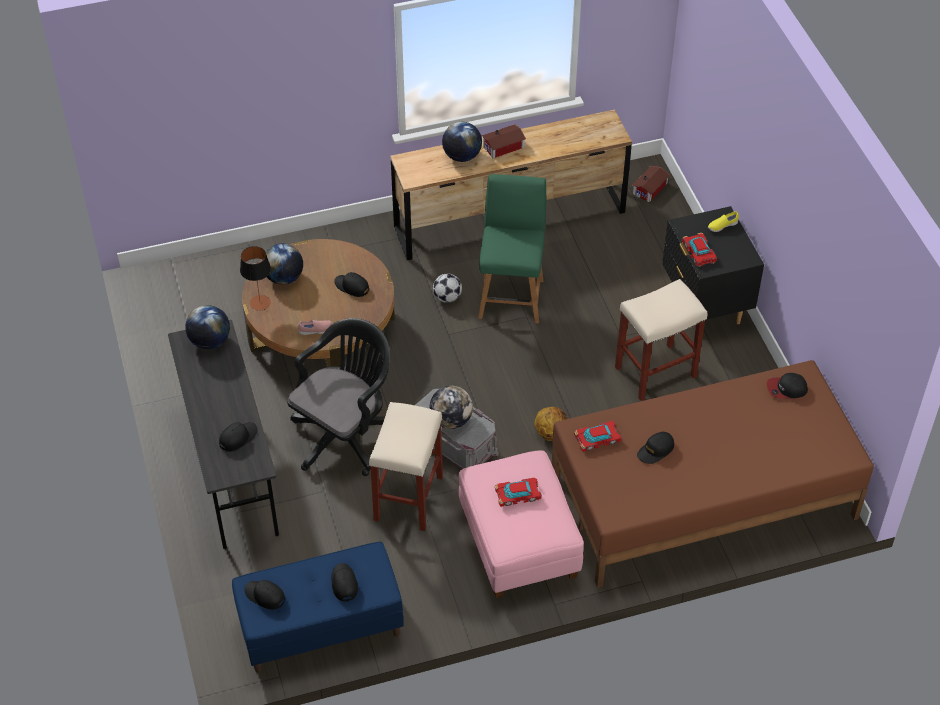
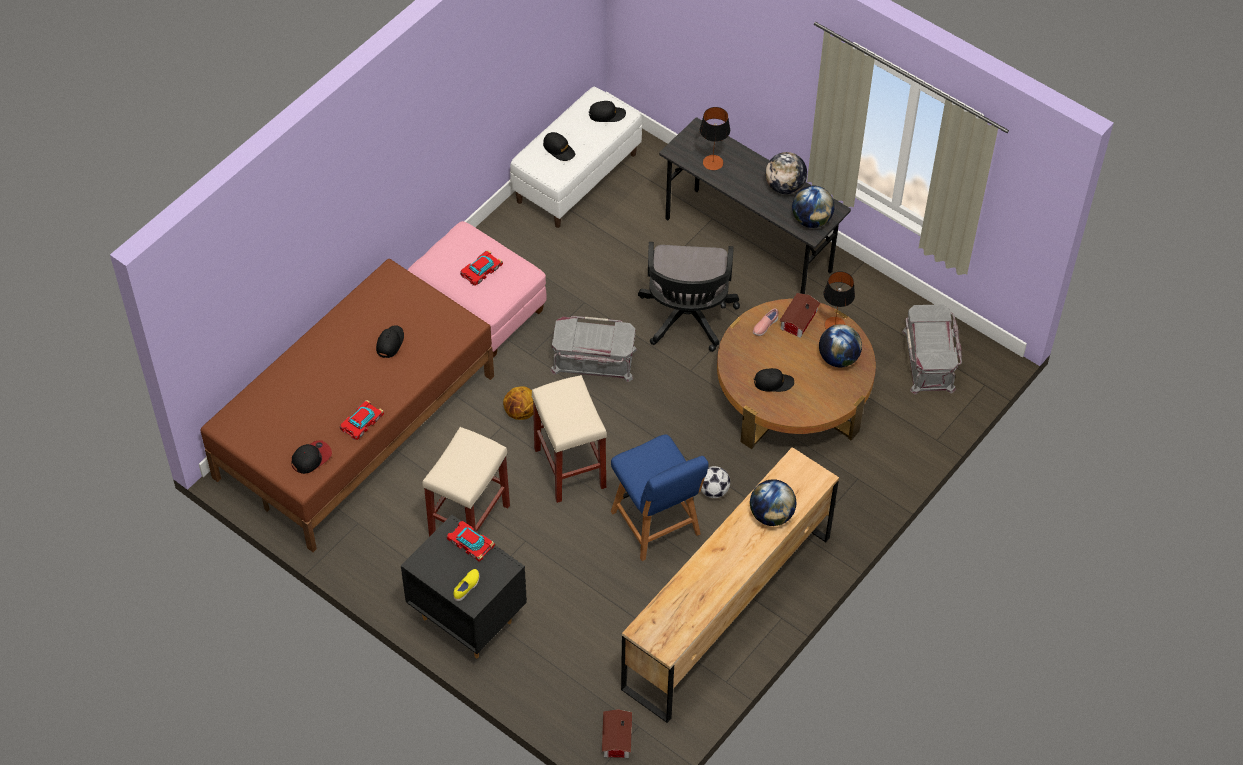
camera: 145 degrees right, 5 degrees up
(190, 301) = (929, 360): none -> grey storage box
(238, 438) = (713, 162): black cap -> table lamp
(320, 628) = (576, 177): blue bench -> white bench
(408, 499) = (592, 297): beige stool -> beige stool (569, 467)
(451, 420) = (595, 335): globe -> globe (785, 186)
(505, 147) = (740, 550): toy house -> toy house (797, 320)
(511, 296) = (657, 525): green chair -> blue chair
(597, 439) = (444, 327): toy car -> toy car (361, 422)

